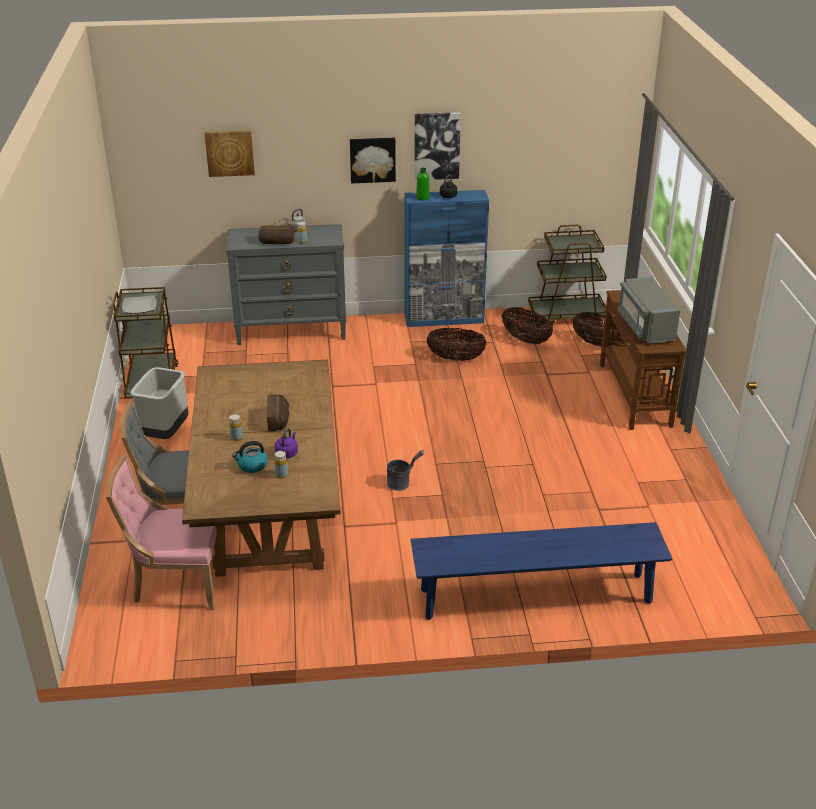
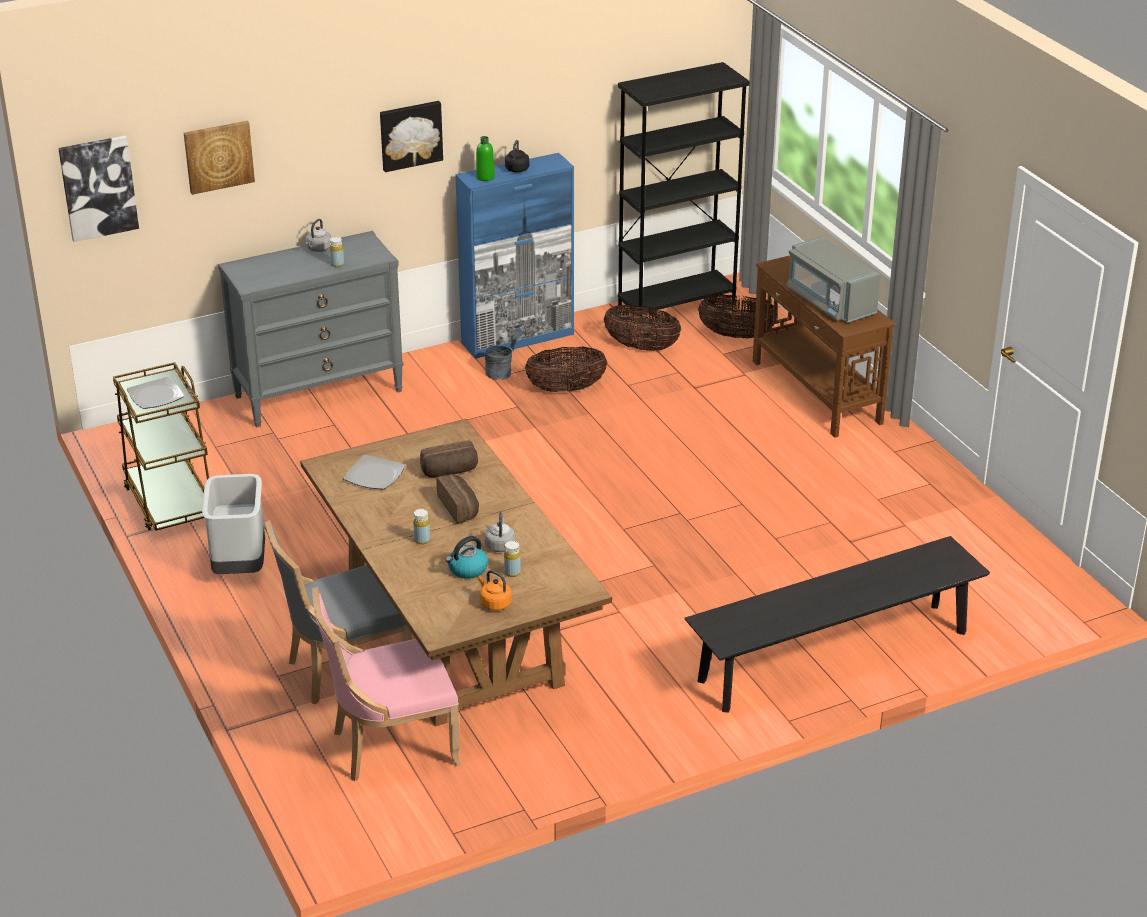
camera: 20 degrees left, 0 degrees up
(238, 386) = (375, 475): none -> plate
(253, 495) = (494, 603): none -> orange kettle
(276, 243) = (303, 272): bread -> bread (450, 472)
(287, 453) = (500, 545): purple kettle -> grey kettle
(402, 483) = (597, 562): grey bucket -> grey bucket (503, 372)
(436, 146) = (493, 103): picture -> picture (98, 187)
(535, 596) = (833, 656): blue bench -> black bench
(567, 316) = (676, 305): brown cart -> black bookcase

